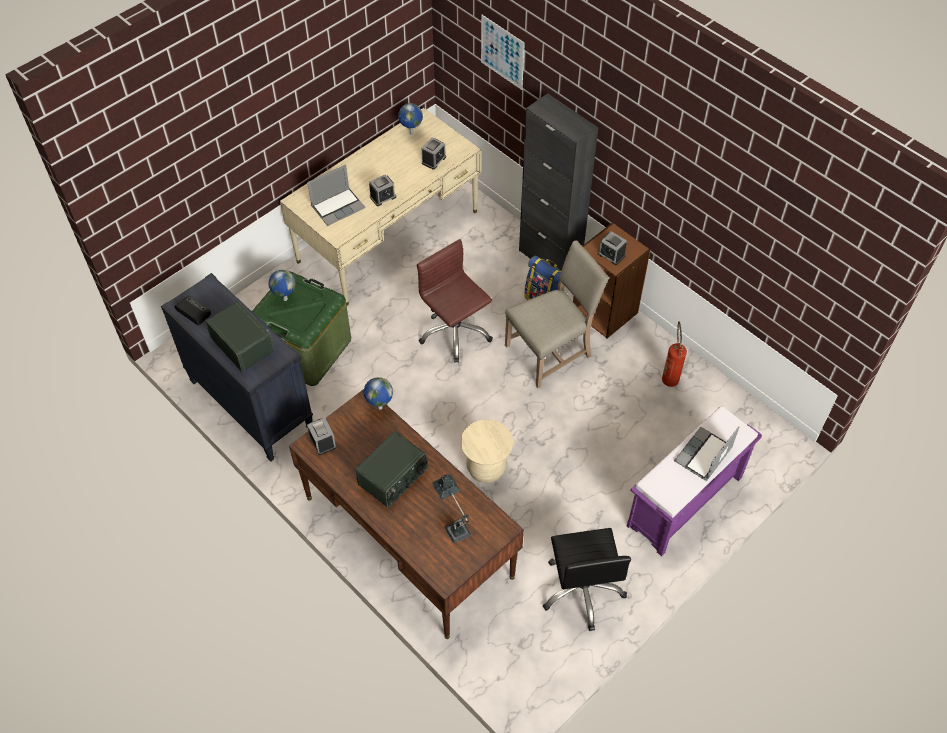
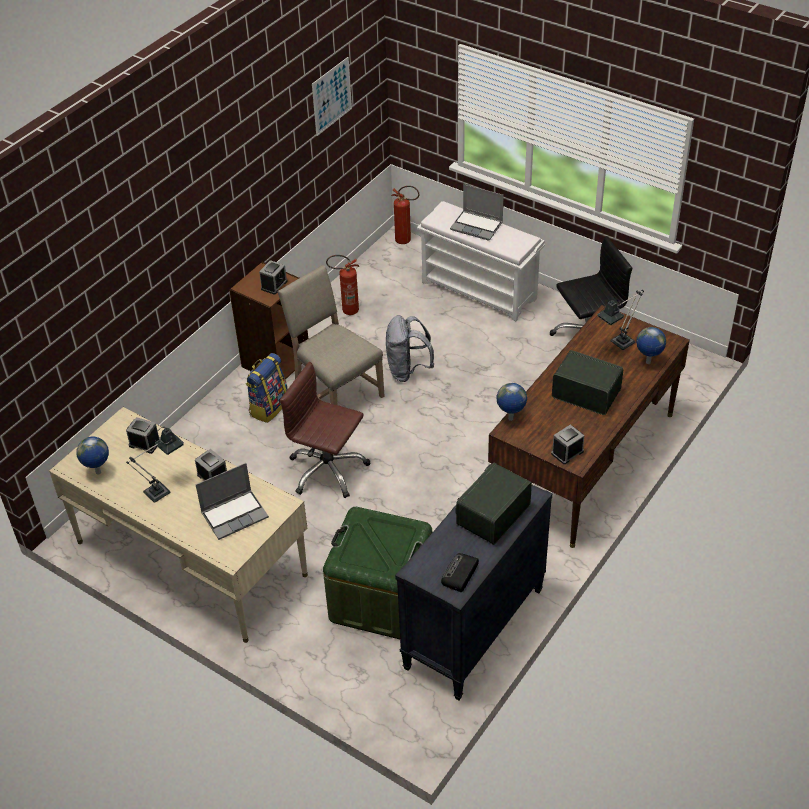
camera: 100 degrees left, 10 degrees down
(285, 299) = (370, 557): globe -> globe (648, 363)
(338, 206) = (235, 514): laptop -> laptop turned 105 degrees clockwise
(380, 167) = (162, 489): none -> table lamp
(454, 332) = (327, 470): brown office chair -> brown office chair turned 75 degrees clockwise
(486, 468) = (489, 418): beige stool -> none
(502, 52) = (81, 289): picture -> picture (332, 96)
(549, 260) = (210, 411): black cabinet -> none
(569, 413) = (408, 370): none -> grey backpack
(684, 503) = (480, 290): purple bench -> white bench
(782, 449) = (406, 241): none -> fire extinguisher

